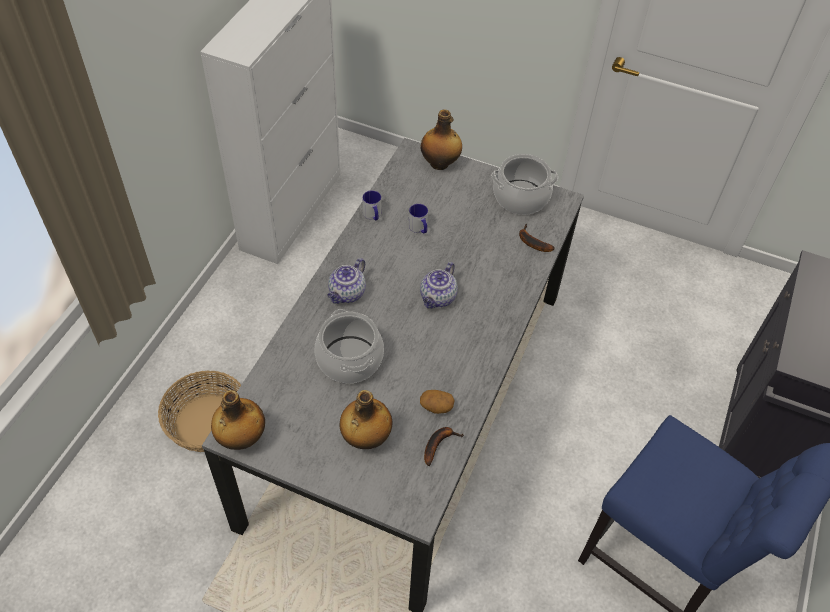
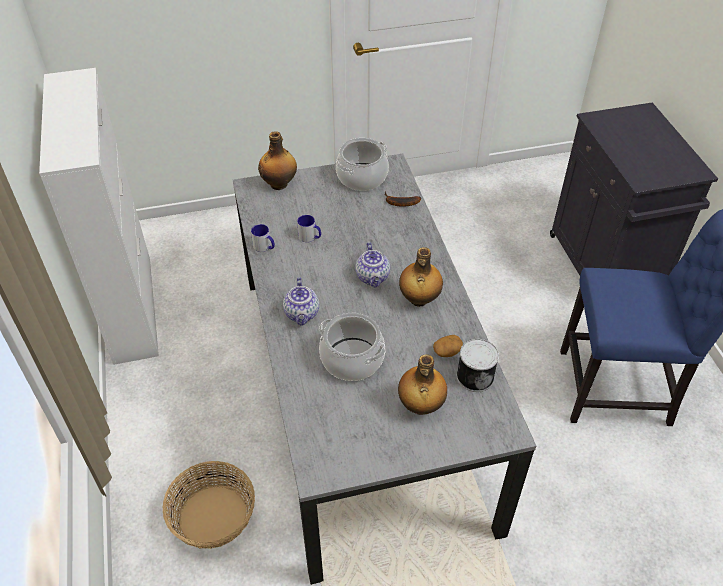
camera: 35 degrees left, 5 degrees down
(241, 438) = (327, 470): bottle -> bottle (419, 299)
(438, 444) = (475, 375): banana -> can

